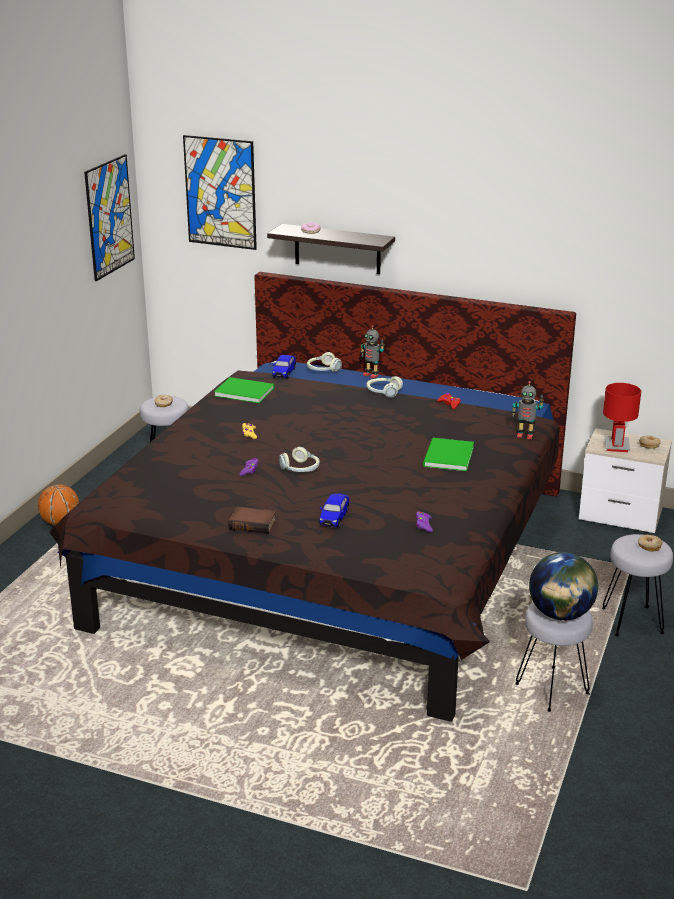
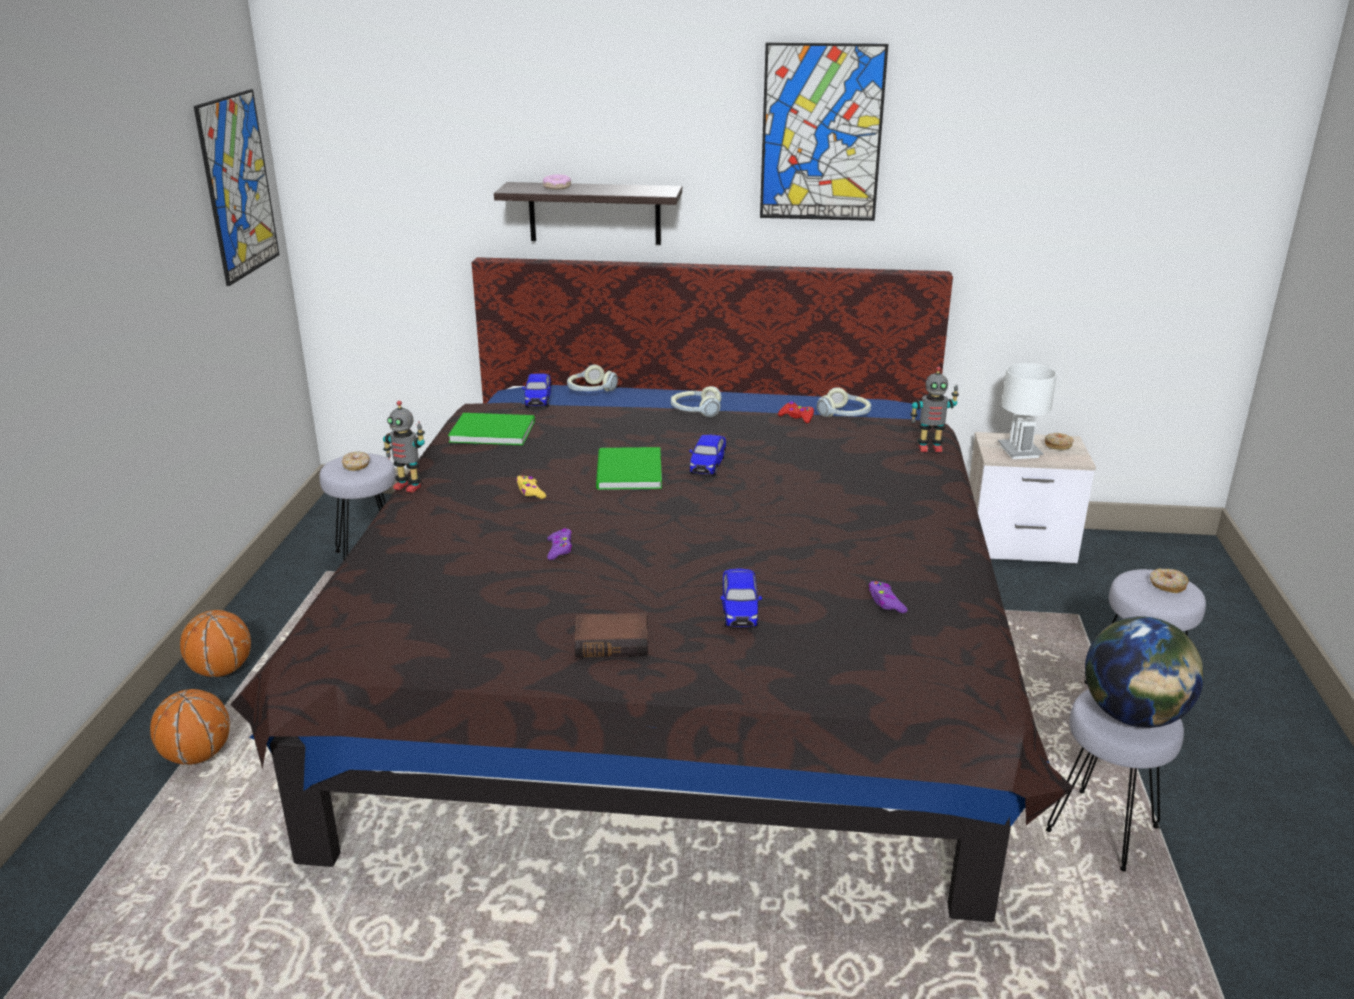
camera: 15 degrees left, 0 degrees up
(36, 567) = (197, 756): none -> basketball
(220, 192) = (407, 142): picture -> picture (821, 133)
(300, 469) = (640, 537): headphones -> headphones (844, 415)
(368, 430) = (707, 465): none -> toy car
(371, 375) = (663, 391): toy robot -> toy robot (408, 486)
(447, 457) = (845, 491): green book -> green book (627, 472)
(617, 446) = (1020, 451): red table lamp -> white table lamp

